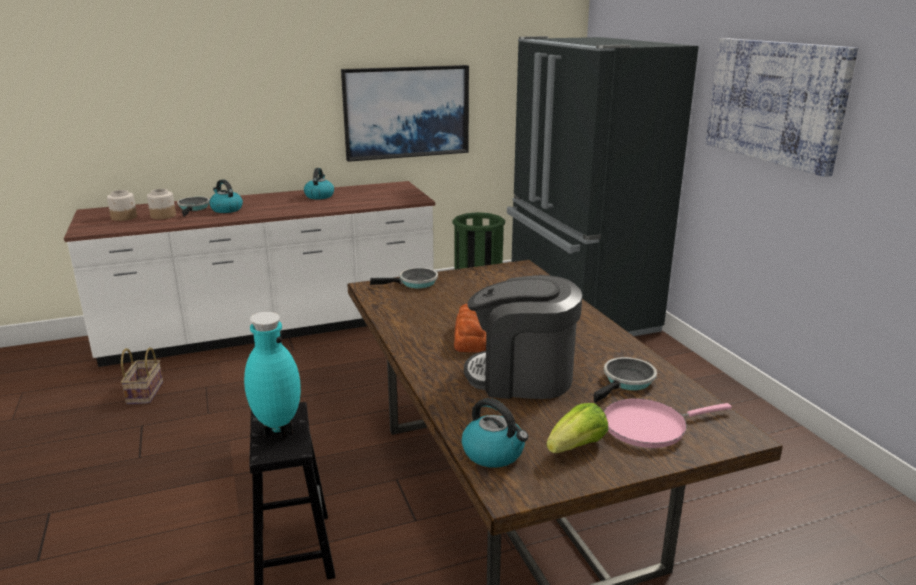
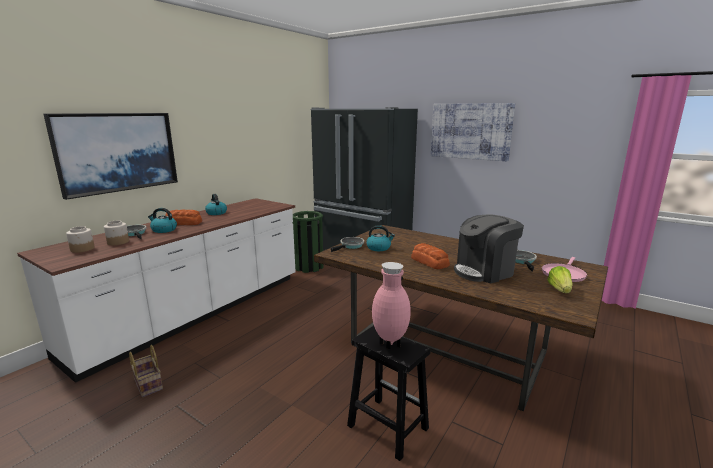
camera: 35 degrees left, 5 degrees down
(260, 204) = (183, 223): none -> bread
(276, 432) = (389, 345): turquoise vase -> pink vase
(406, 112) = (251, 154): picture -> picture (117, 152)
(494, 453) = (541, 304): kettle -> kettle (379, 248)

